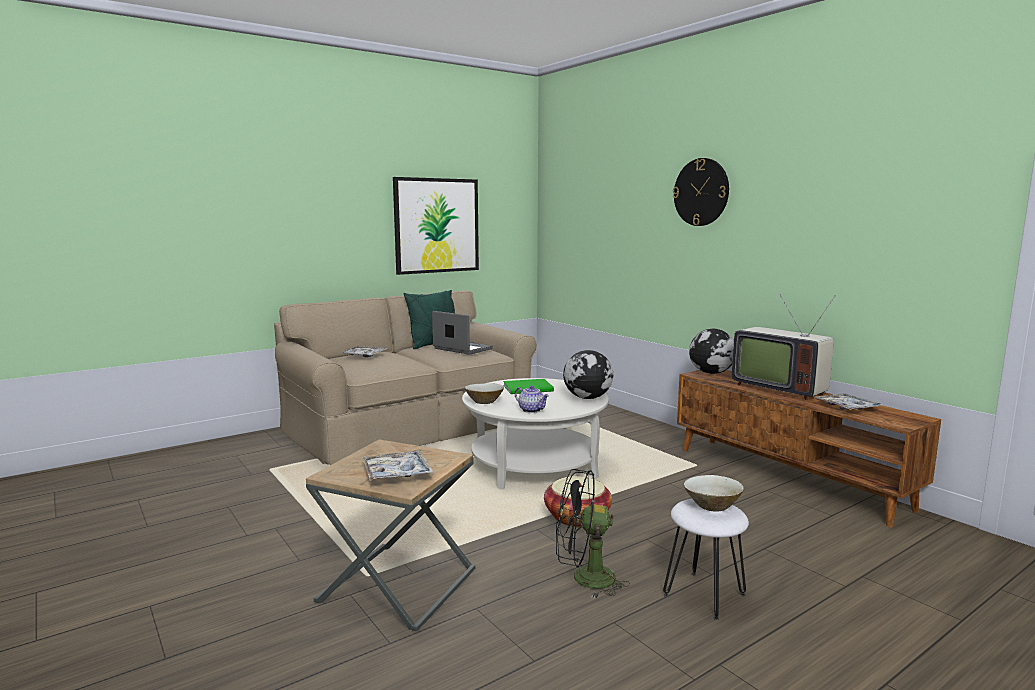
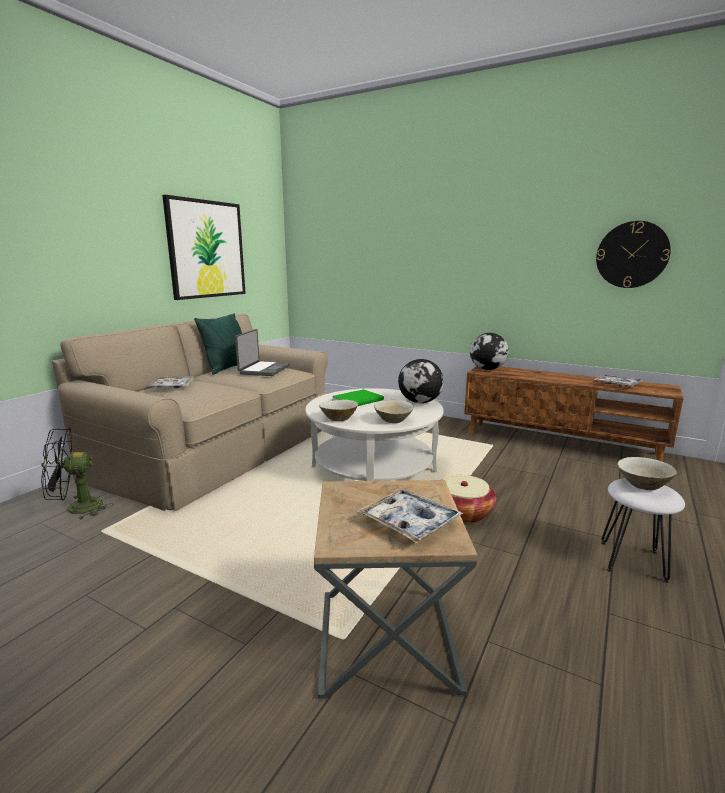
camera: 25 degrees left, 5 degrees up
(462, 349) = (263, 370): laptop -> laptop turned 90 degrees clockwise
(532, 410) = (393, 420): teapot -> beige bowl
(584, 579) = (536, 574): black fan -> black fan (76, 509)
(701, 192) = (465, 218): wall clock -> wall clock (632, 255)
(779, 388) = (551, 376): television -> none

